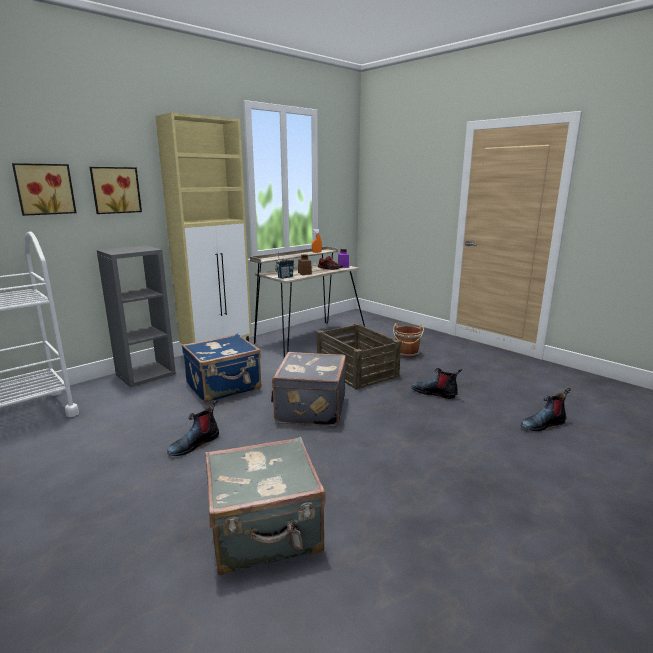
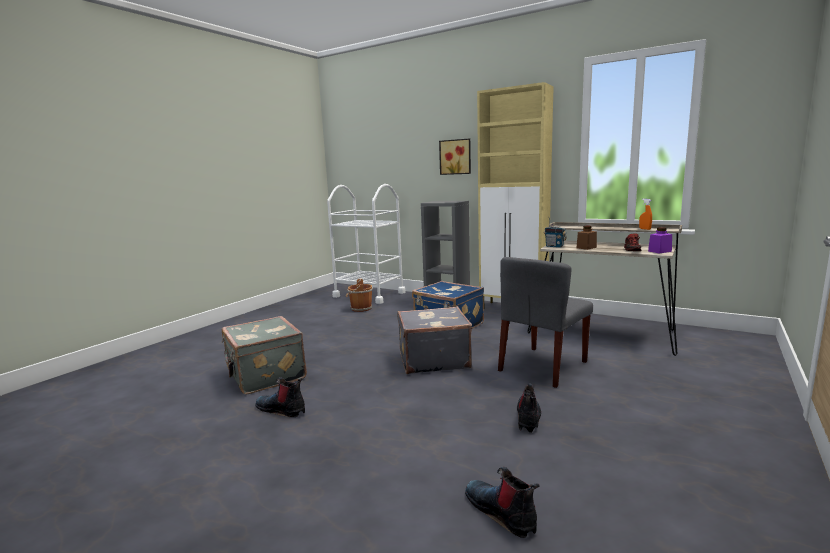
camera: 75 degrees right, 5 degrees down
(44, 189) = (415, 157): picture -> none
(194, 444) = (358, 337): boot -> boot (282, 410)
(356, 371) = (543, 366): crate -> grey chair
(407, 353) = (643, 388): brown bucket -> brown bucket (360, 308)

